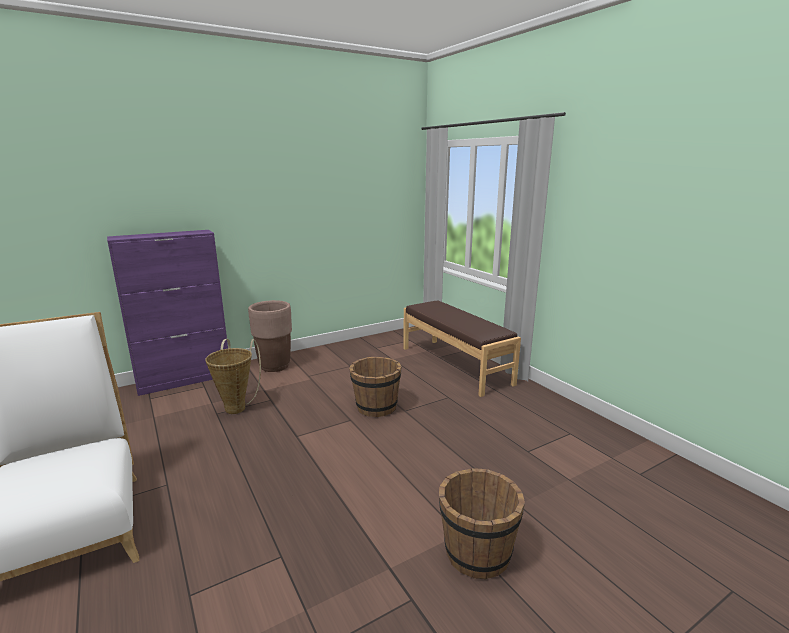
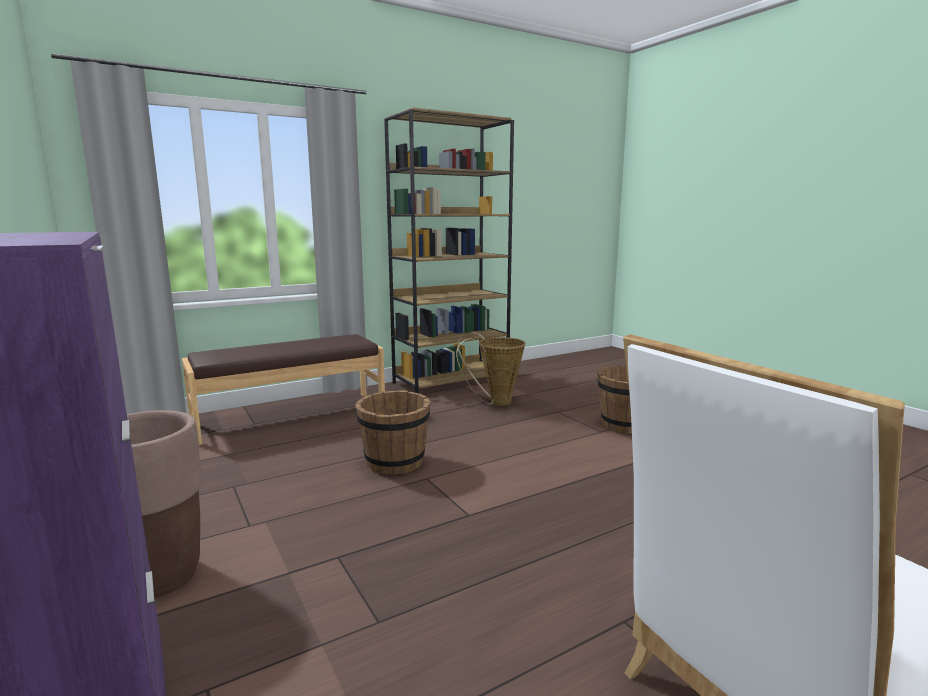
camera: 90 degrees left, 5 degrees down
(237, 407) = (355, 596): basket -> basket (495, 402)
(583, 426) = (451, 381): none -> brown bookcase

